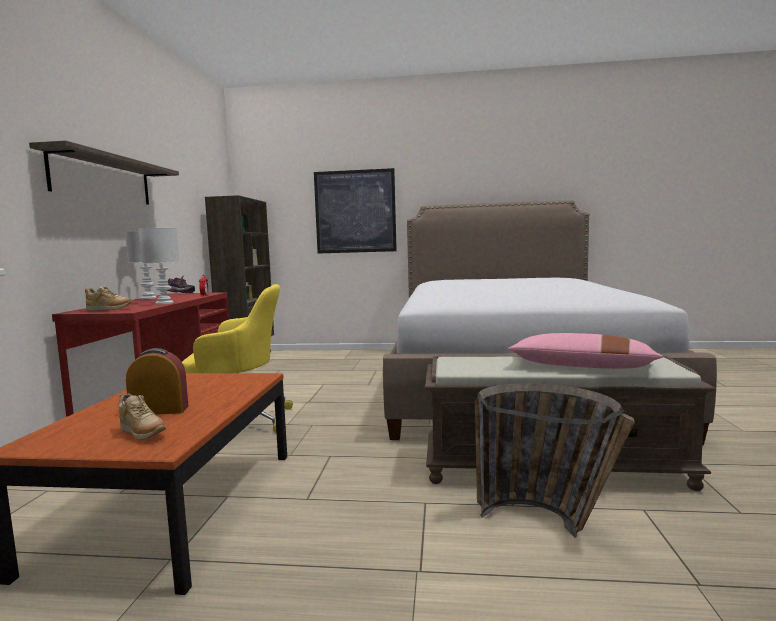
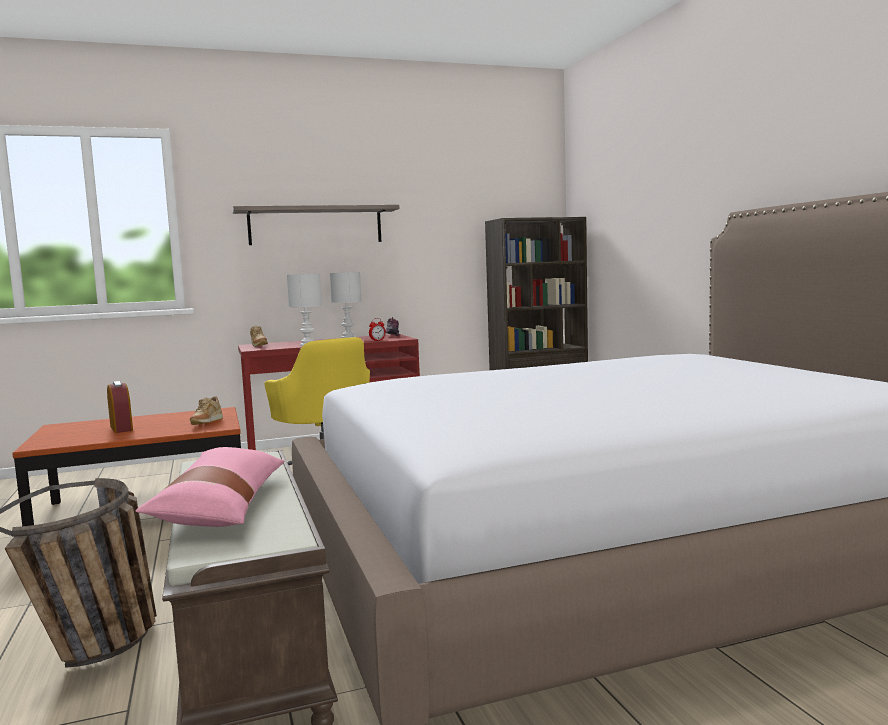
camera: 65 degrees right, 0 degrees up
(142, 434) = (67, 437): beige shoe -> beige shoe (206, 423)
(355, 211) = (666, 226): picture -> none

